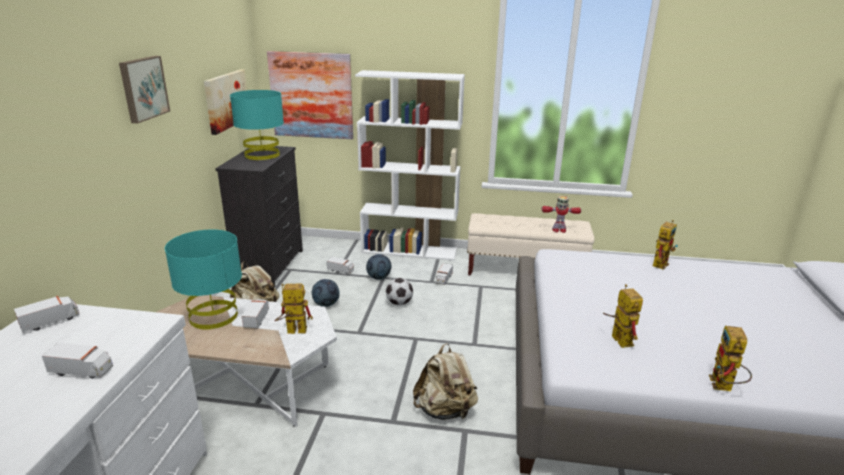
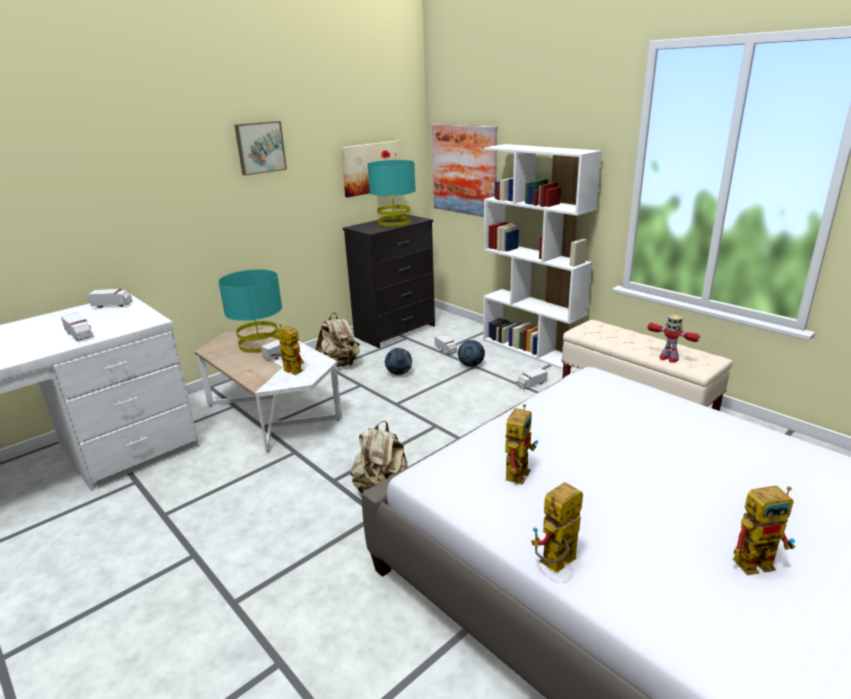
camera: 40 degrees right, 0 degrees up
(399, 303) = (460, 392): football -> none
(660, 263) = (719, 421): toy robot -> toy robot (758, 560)

